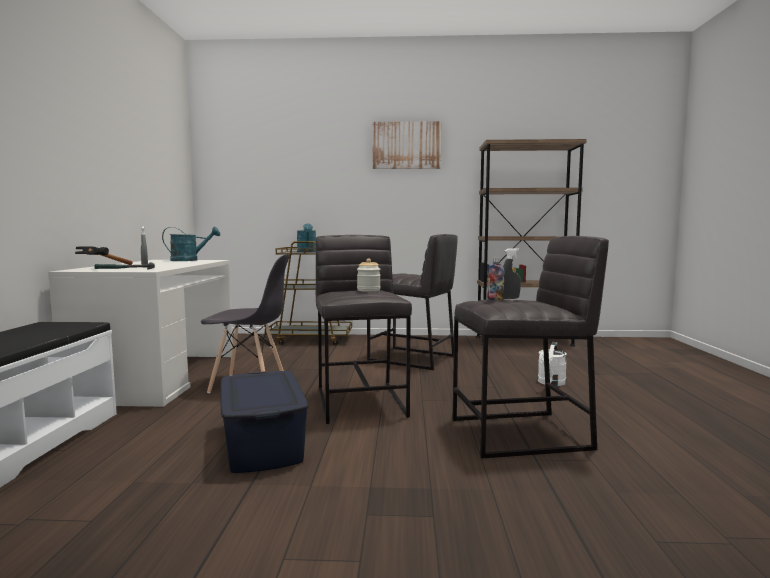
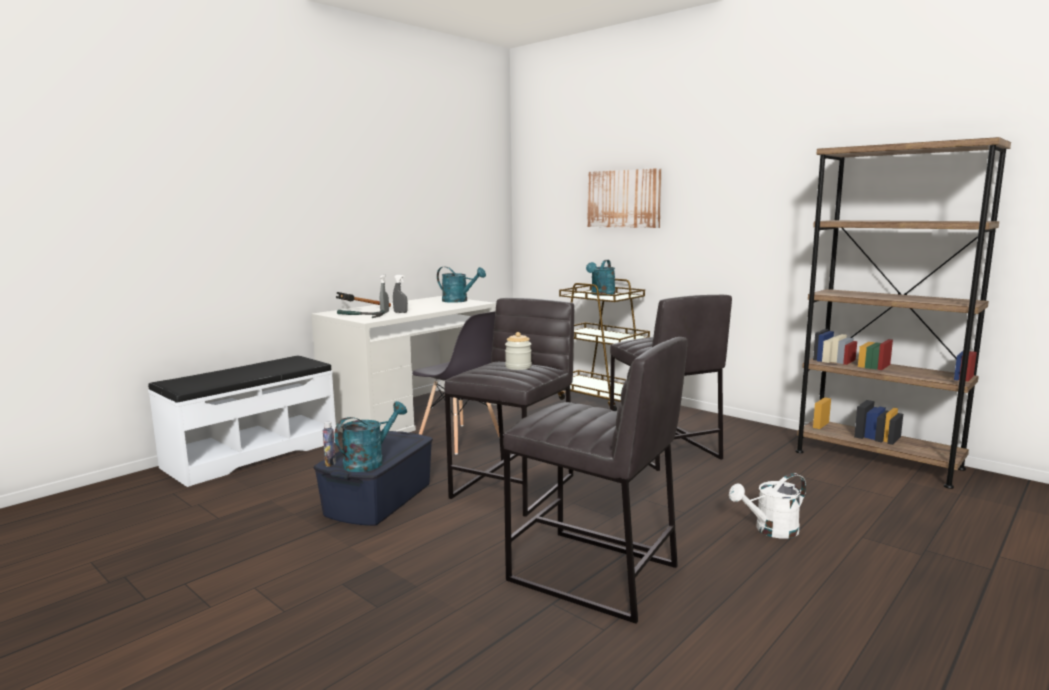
camera: 40 degrees right, 5 degrees up
(277, 397) = (369, 461): none -> turquoise watering can
(406, 145) = (735, 154): picture -> picture (624, 199)
(495, 300) = (572, 408): bottle -> bottle (330, 463)
(509, 298) = (602, 409): grey spray bottle -> grey spray bottle (400, 312)

